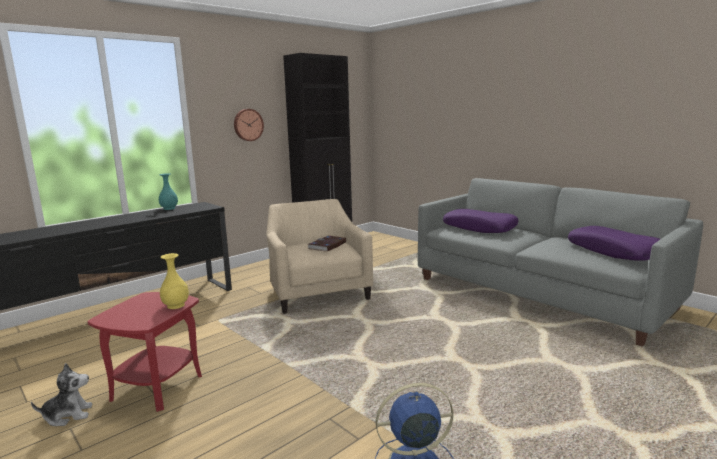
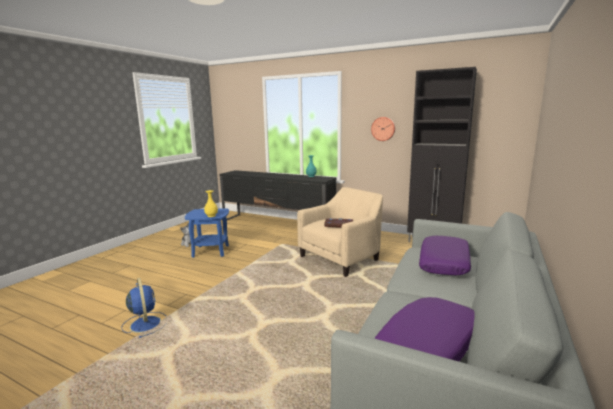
camera: 70 degrees right, 0 degrees up
(157, 387) = (211, 251): red side table -> blue side table

